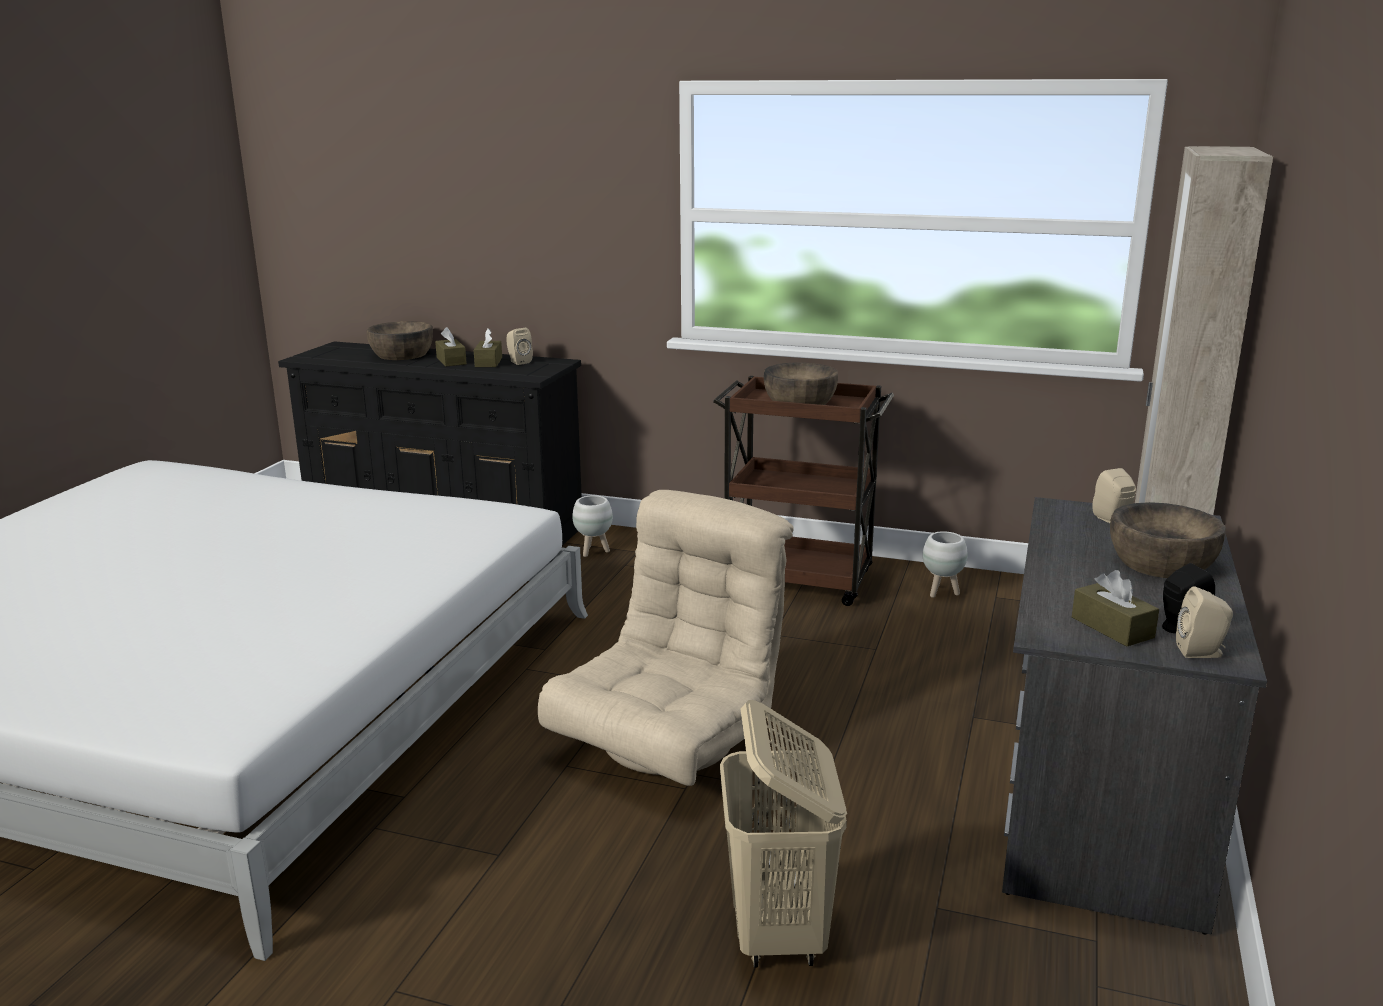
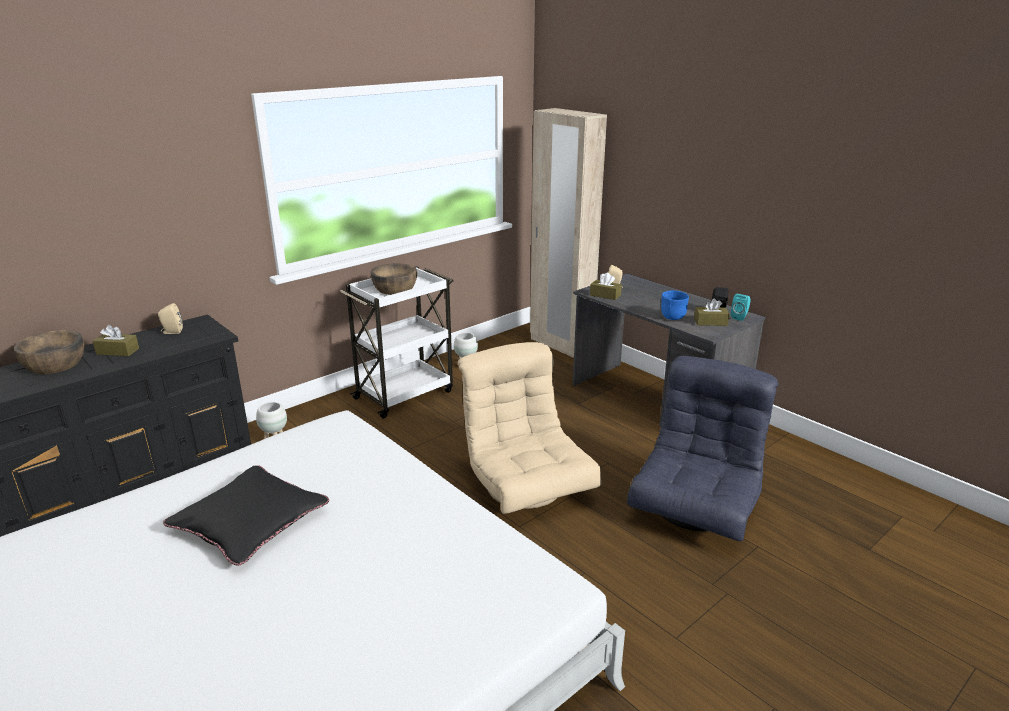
camera: 60 degrees left, 5 degrees up
(279, 538) = (250, 522): none -> black pillow
(488, 362) = (150, 340): brown tissue box -> brown tissue box (605, 295)
(778, 934) = (696, 508): beige laundry basket -> grey armchair
(799, 580) = (405, 394): brown cart -> white cart
(1067, 589) = (672, 317): none -> blue bowl
(1161, 563) = (661, 296): brown bowl -> none
(1202, 652) = (740, 317): beige speaker -> turquoise speaker

